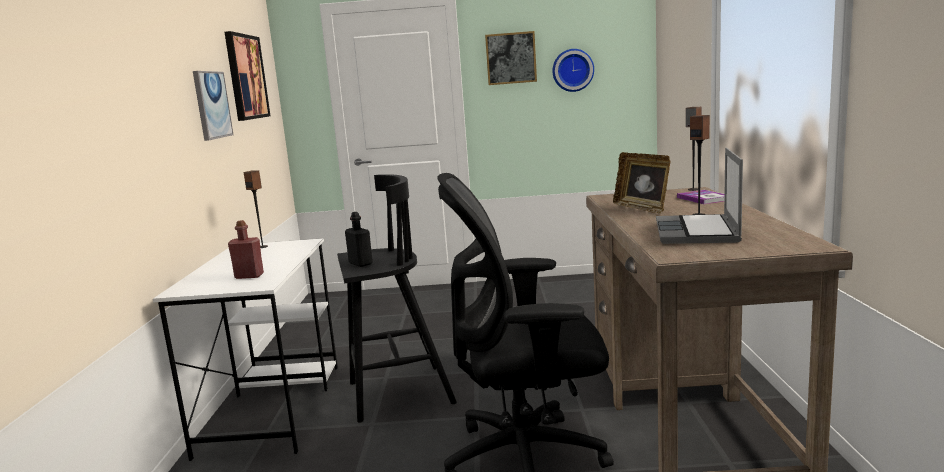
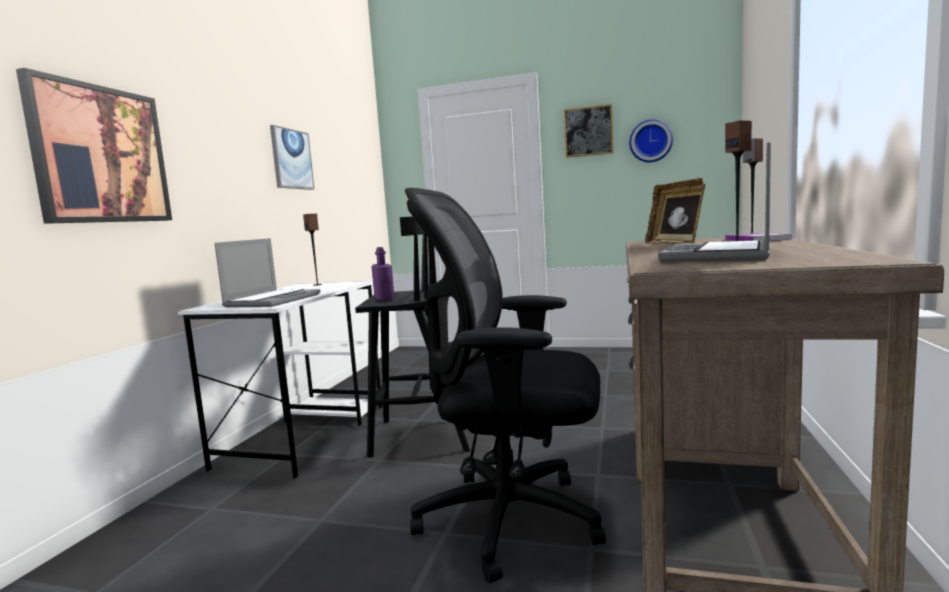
camera: 15 degrees right, 5 degrees down
(246, 77) = (340, 145): picture -> picture (100, 155)
(249, 276) = (273, 300): red bottle -> laptop
(360, 263) = (384, 299): black bottle -> purple bottle

